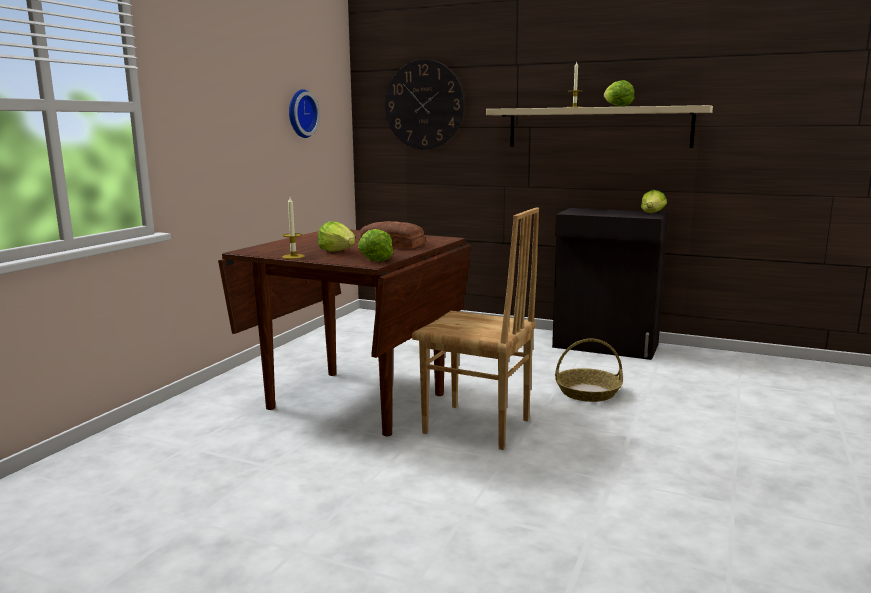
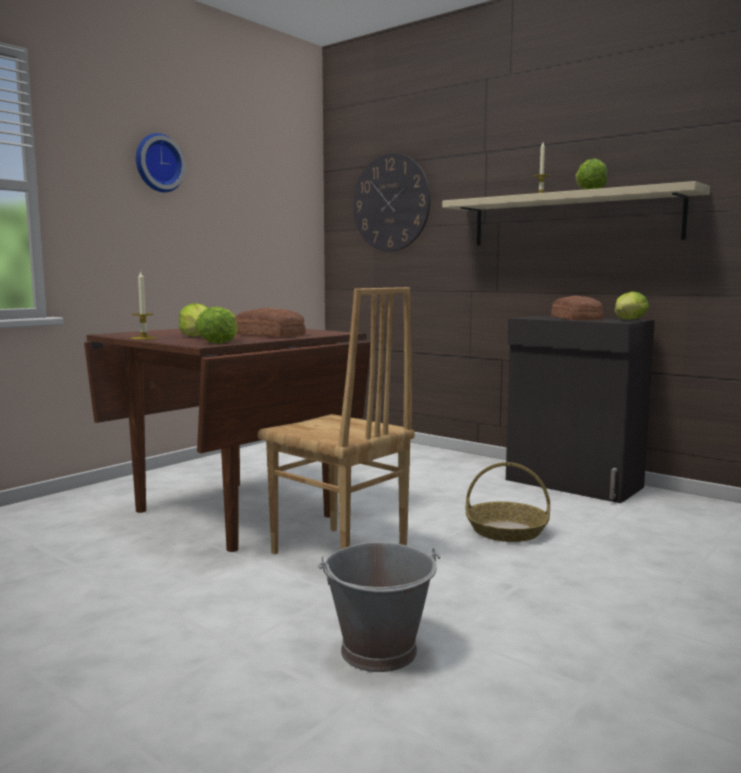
camera: 15 degrees right, 5 degrees down
(300, 113) = (250, 210): wall clock -> wall clock (158, 163)
(575, 500) = (380, 651): none -> grey bucket
(609, 212) = (576, 318): none -> bread

